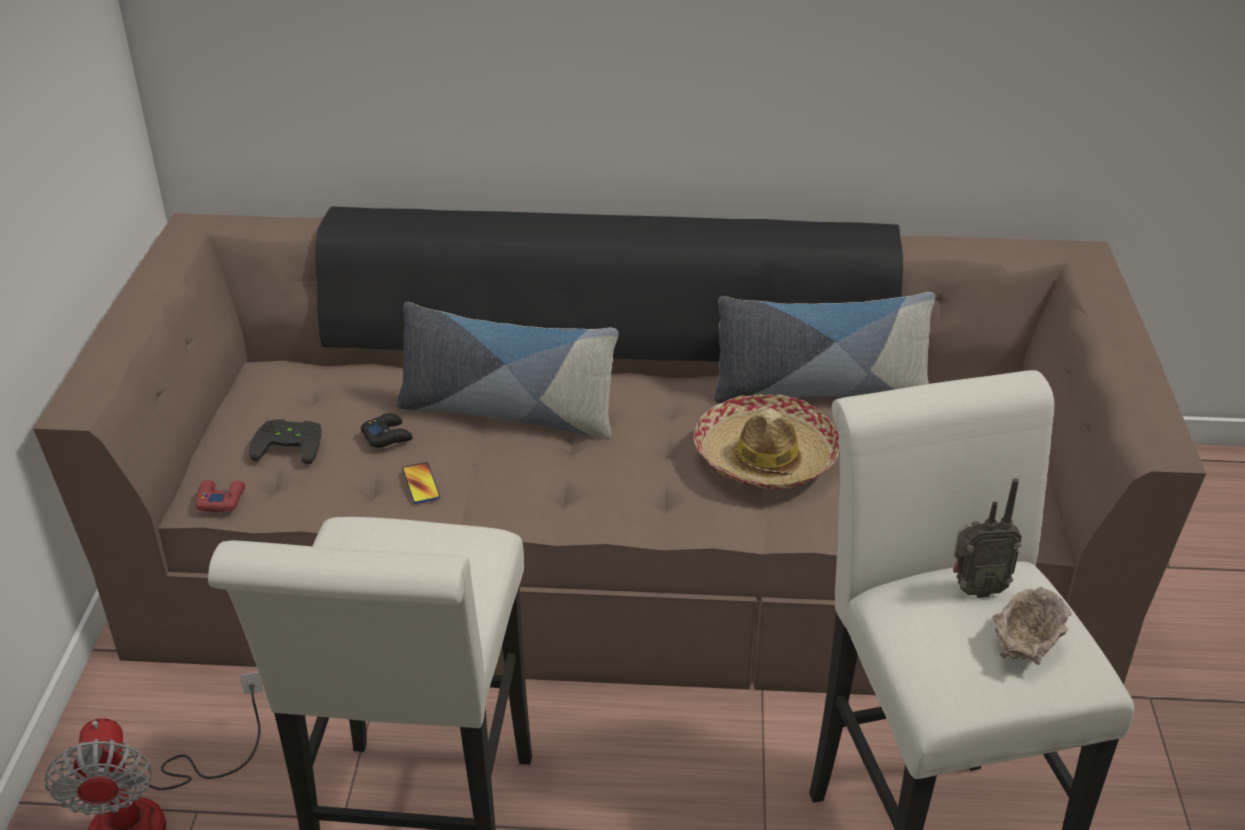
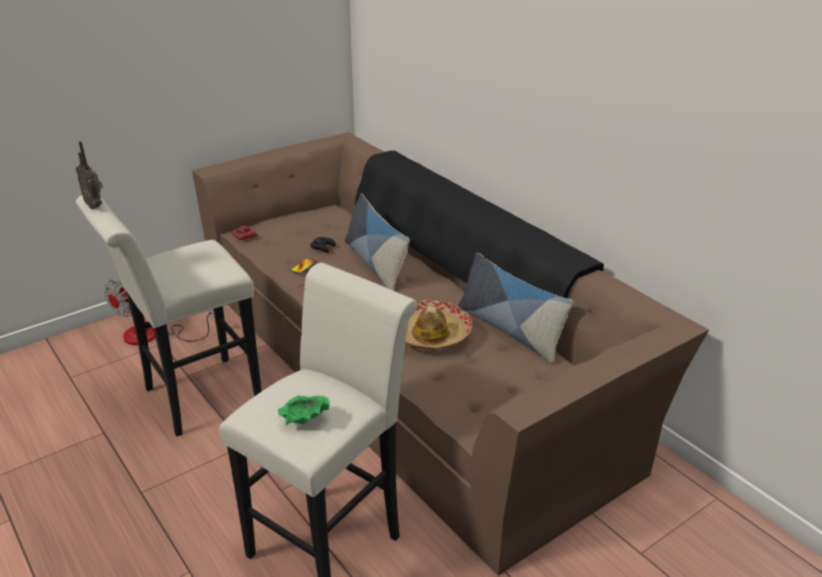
camera: 50 degrees right, 5 degrees down
(290, 444) = (292, 232): black game controller -> none
(976, 589) = (331, 393): radio -> radio (95, 206)
(1024, 646) = (305, 421): beige bowl -> green bowl

